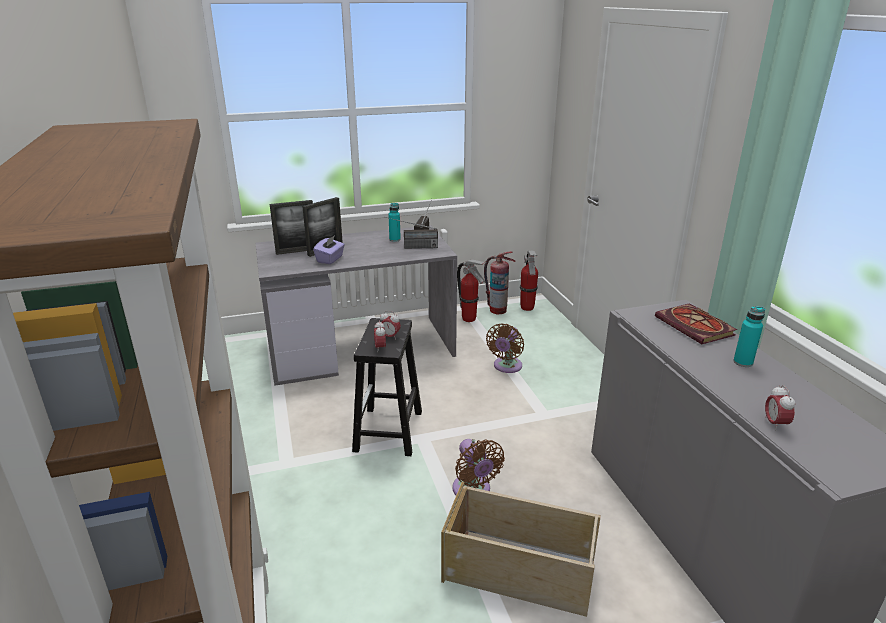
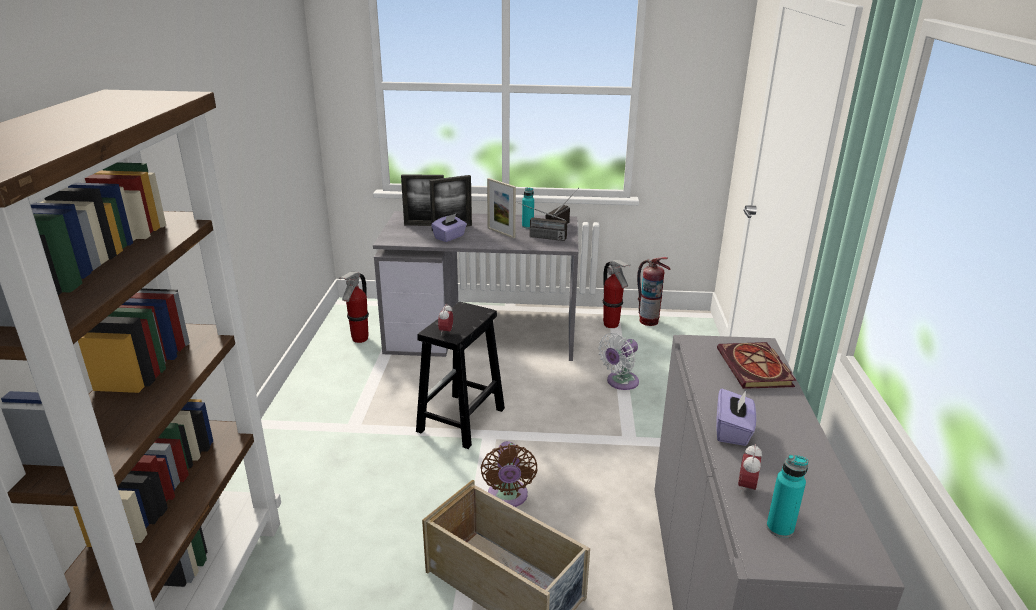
camera: 20 degrees right, 0 degrees up
(375, 248) = (501, 233): none -> picture frame
(390, 337) = (464, 323): alarm clock -> none
(506, 367) = (620, 382): brown fan -> white fan
(527, 308) = (683, 324): fire extinguisher -> fire extinguisher (359, 339)
(724, 380) = (732, 431): none -> purple tissue box
(743, 362) = (774, 417): turquoise bottle -> turquoise bottle (780, 528)

